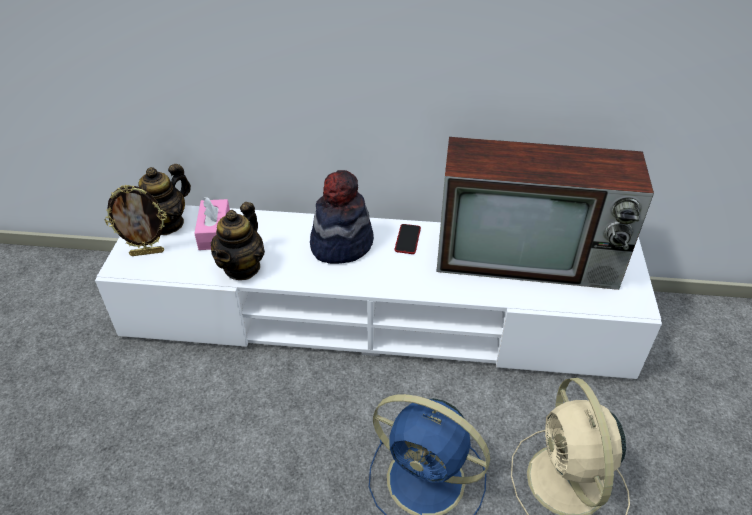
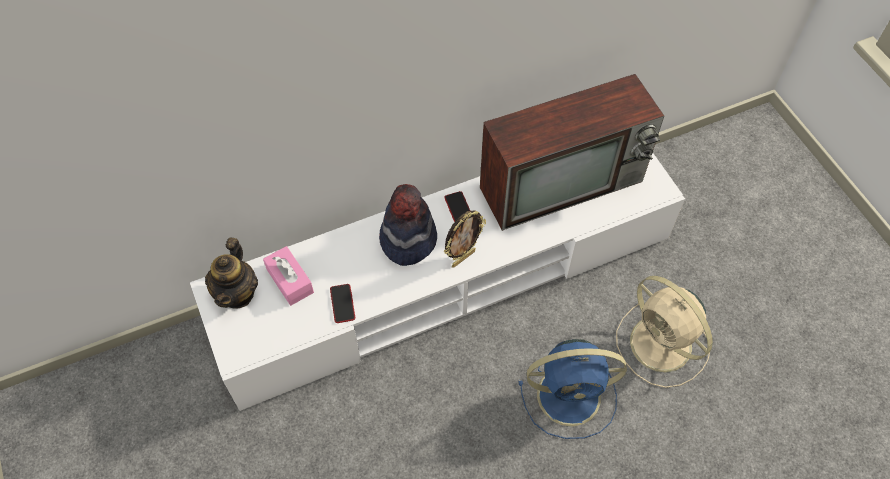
camera: 30 degrees left, 15 degrees up
(147, 252) = (246, 330): picture frame -> picture frame (463, 258)
(242, 267) = (342, 303): teapot -> phone

